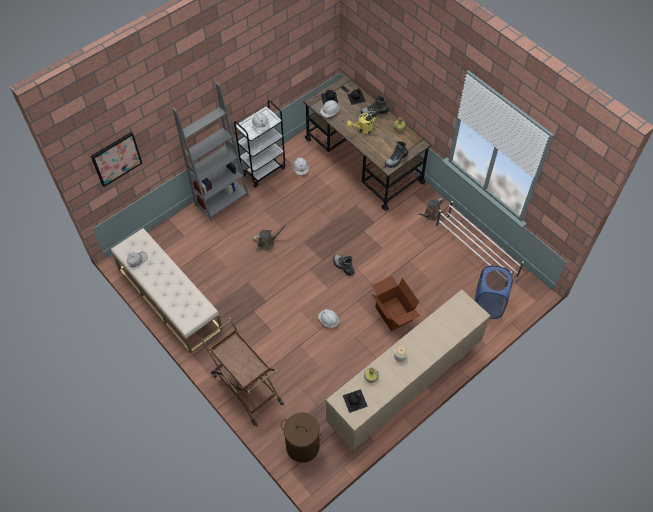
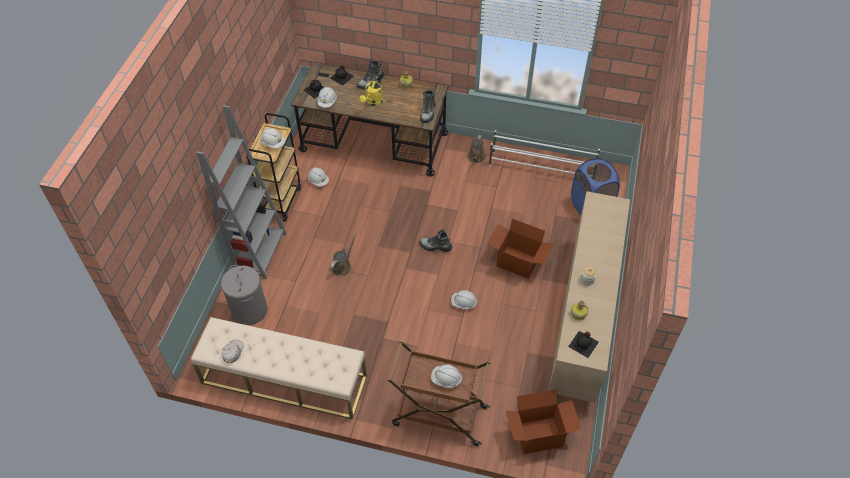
camera: 35 degrees left, 5 degrees down
(116, 158) = (161, 241): picture -> none
(184, 237) = (249, 310): none -> grey laundry basket
(243, 364) = (446, 380): none -> white hard hat
(263, 171) = (281, 202): white cart -> brown cart
(302, 446) = (538, 434): brown laundry basket -> cardboard box

